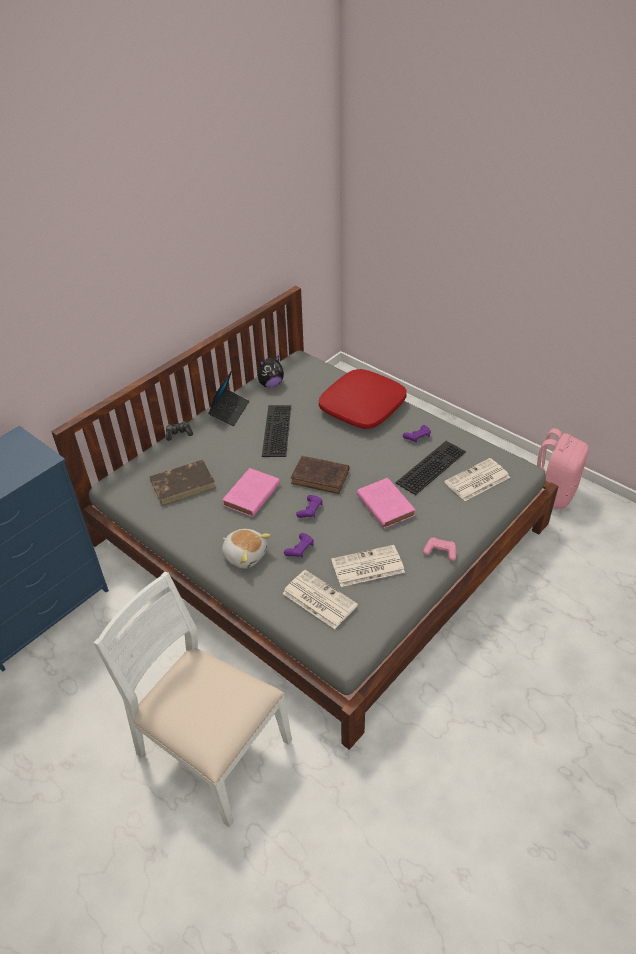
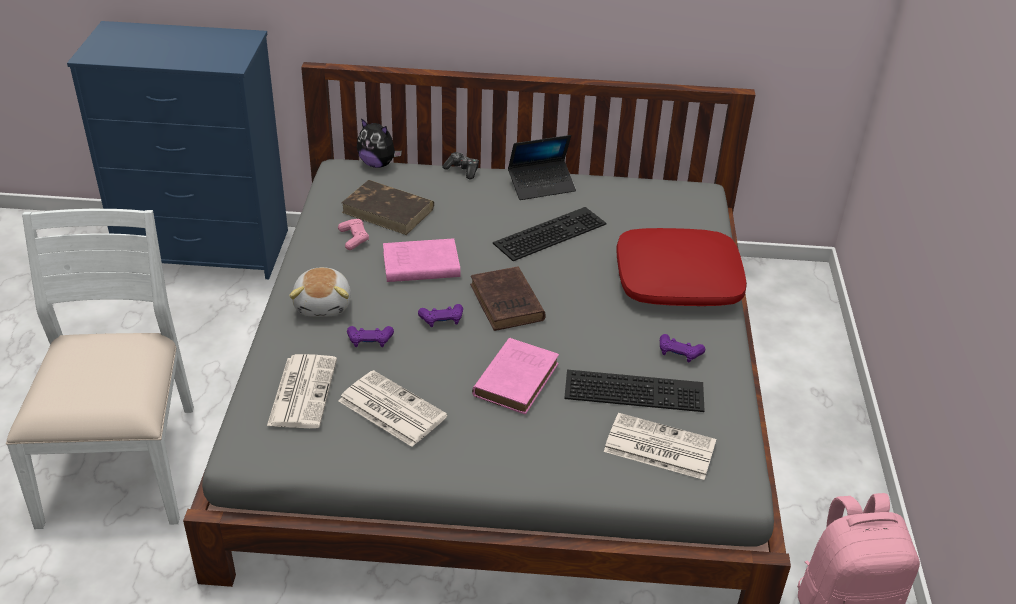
camera: 50 degrees right, 5 degrees down
(270, 384) = (625, 192): plush toy -> plush toy (378, 164)
(440, 552) = (482, 467): pink game controller -> pink game controller (354, 238)

